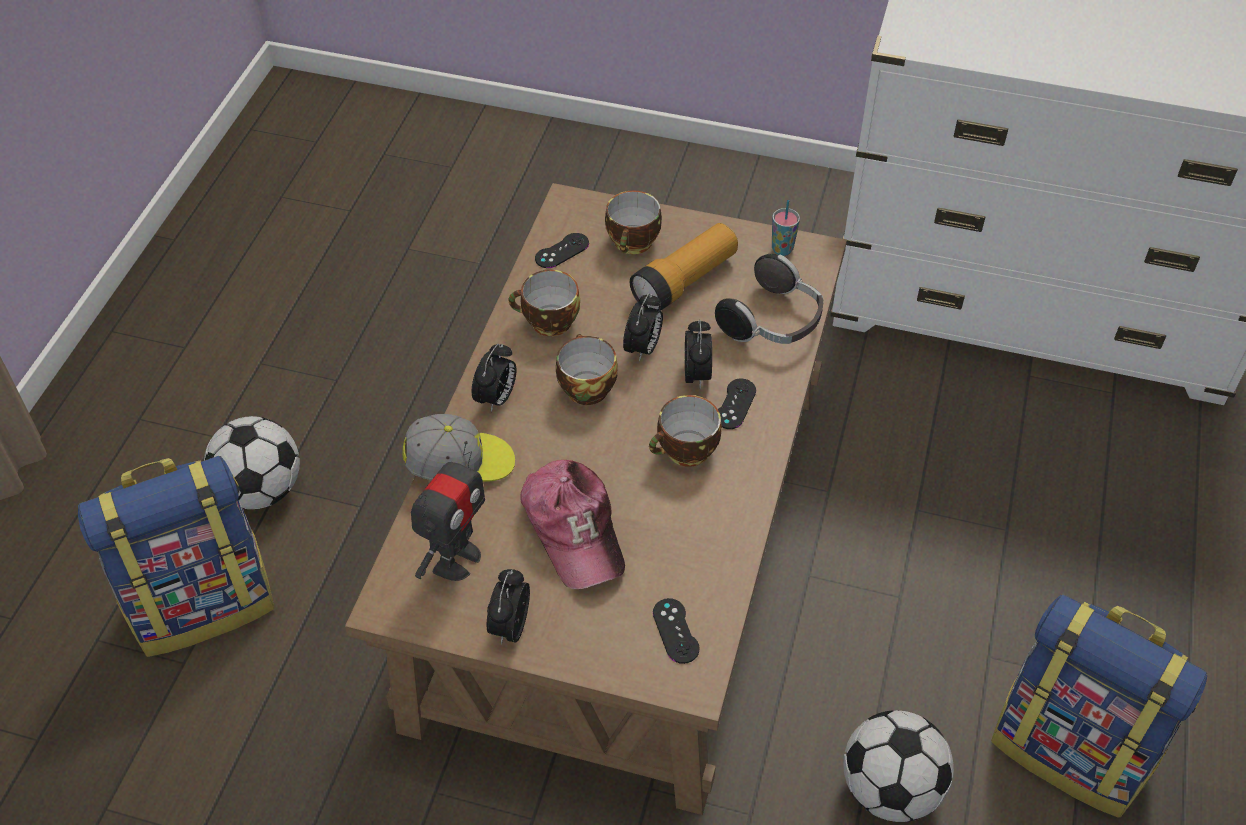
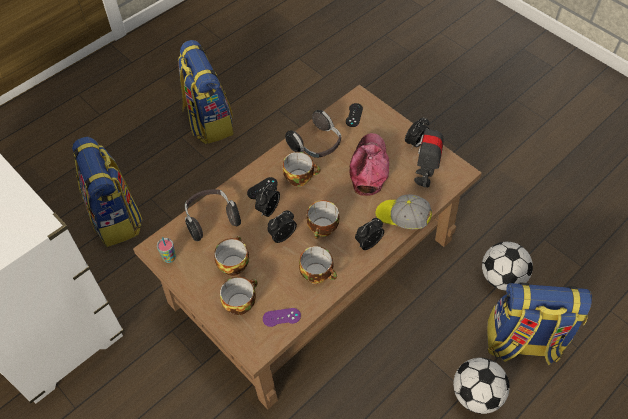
camera: 150 degrees left, 5 degrees up
(456, 559) = (424, 177): toy robot -> toy robot turned 45 degrees counterclockwise
(562, 251) = (281, 317): black game controller -> purple game controller
(685, 281) = (233, 263): flashlight -> cup
(703, 527) = (316, 145): none -> headphones
(890, 789) = (280, 138): football -> football (501, 277)
(1024, 470) = (116, 218): none -> backpack

